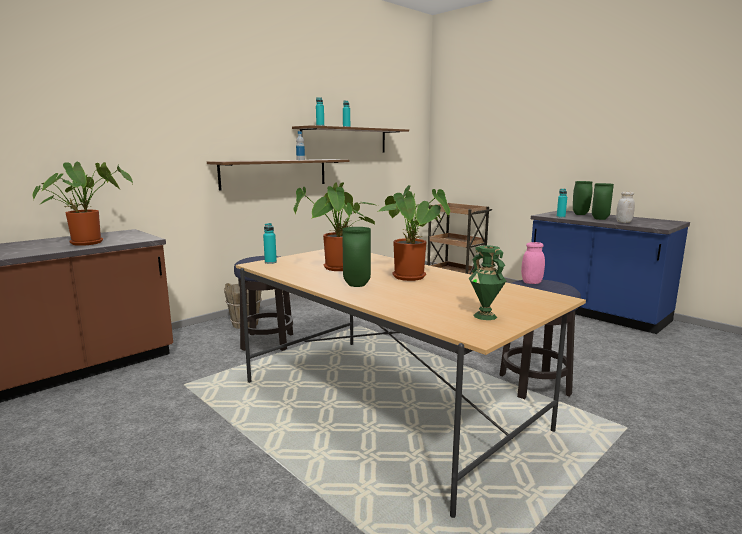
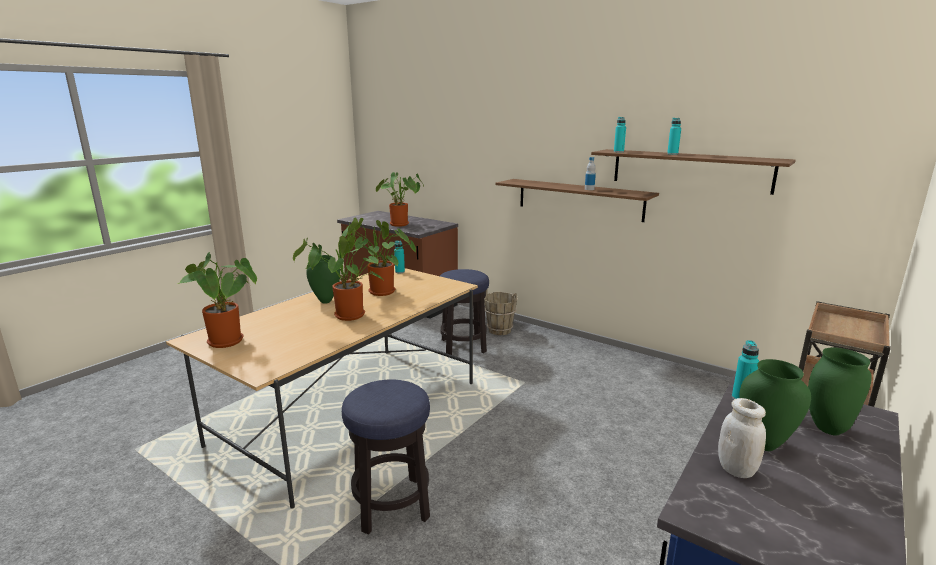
camera: 80 degrees right, 5 degrees up
(485, 316) = (229, 342): green vase -> potted plant
(531, 282) = (397, 390): pink jar -> none

